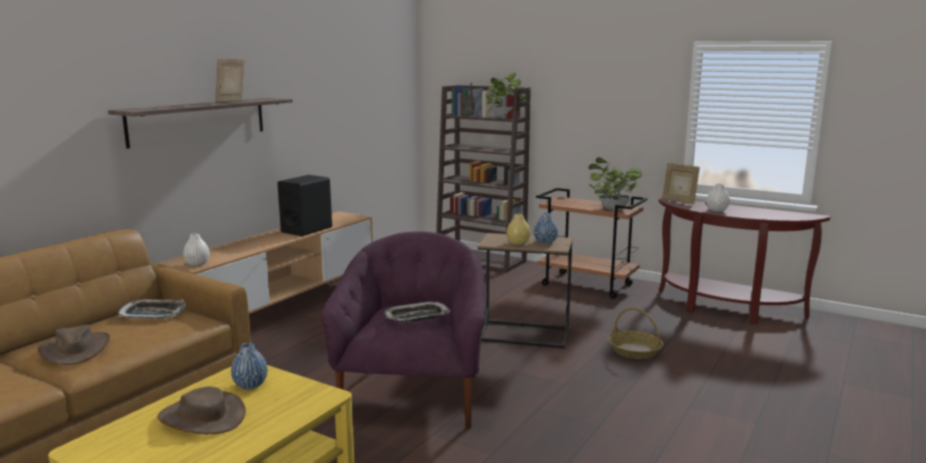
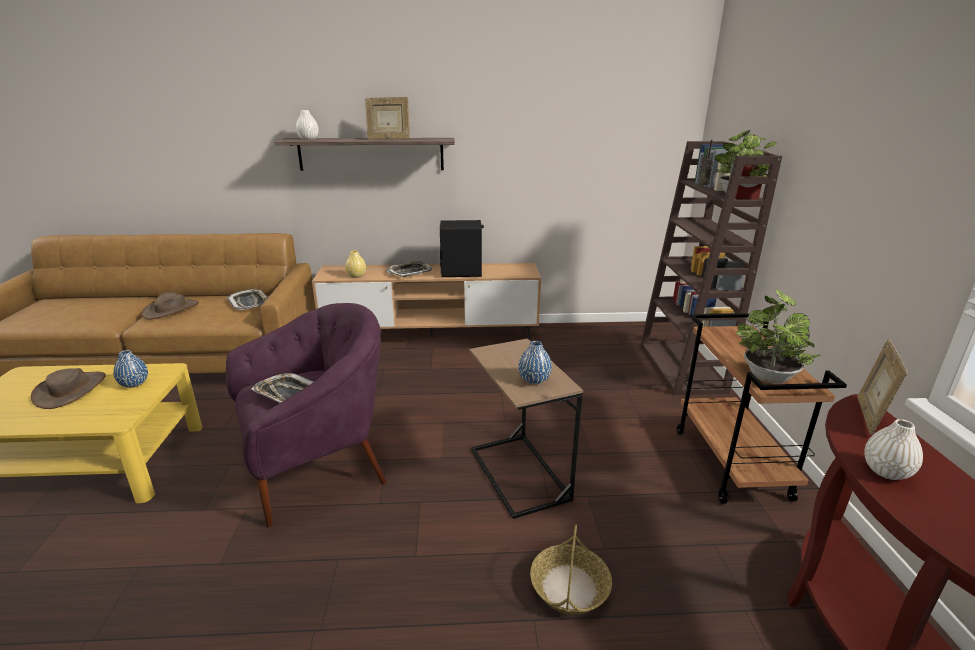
camera: 55 degrees right, 10 degrees up
(197, 264) = (330, 275): white vase -> white vase (308, 139)
(231, 102) = (389, 139): picture frame -> picture frame turned 150 degrees counterclockwise
(263, 241) = (409, 272): none -> tray
(518, 243) = (507, 366): yellow vase -> yellow vase (356, 276)

